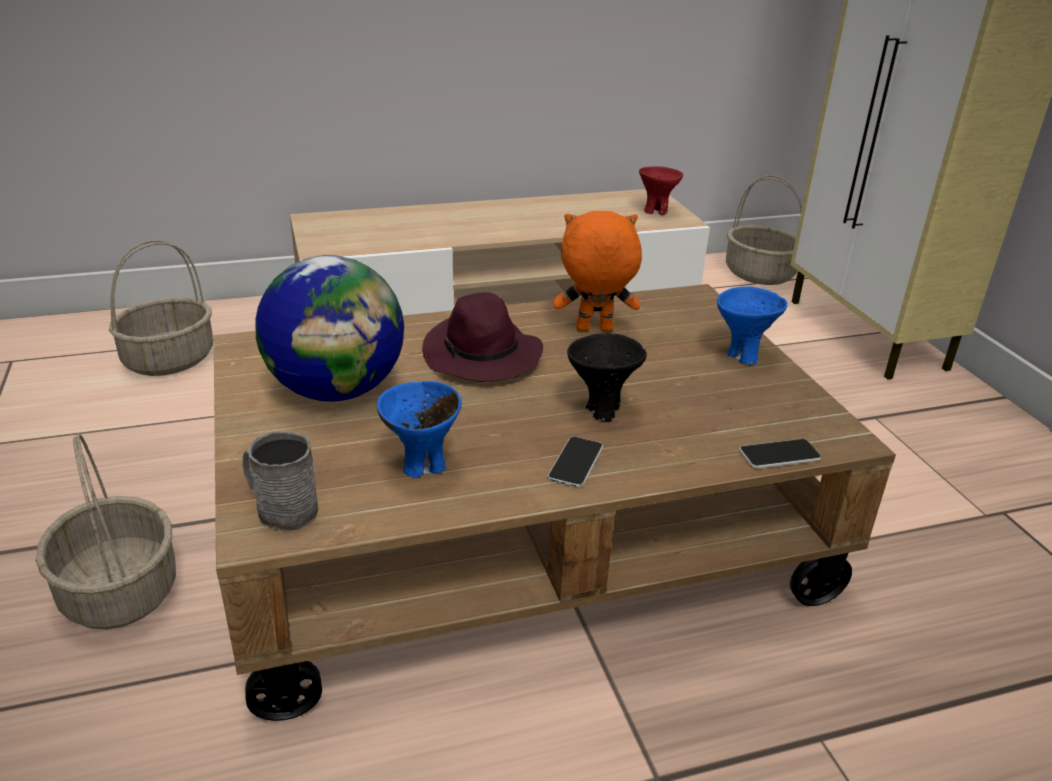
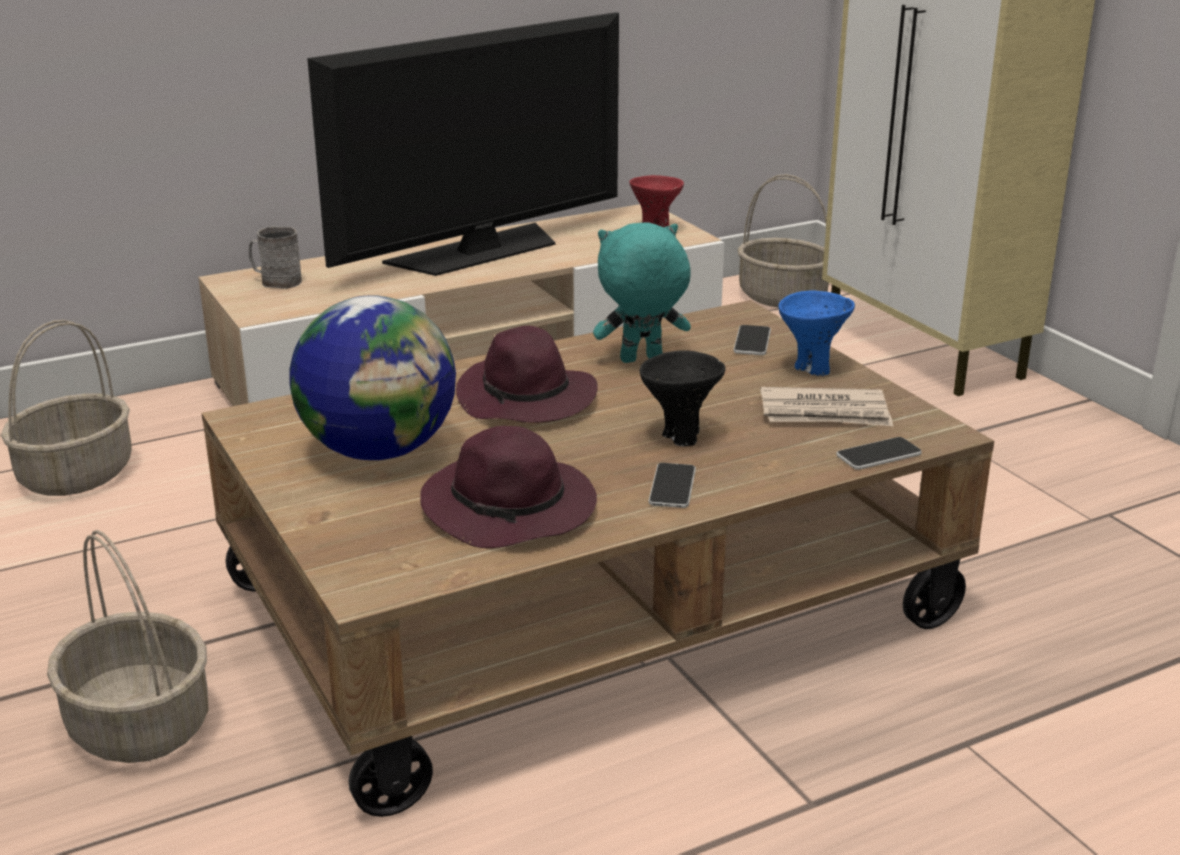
camera: 10 degrees left, 5 degrees down
(281, 509) = (378, 565): grey mug -> grey mug (276, 281)
(422, 467) = (511, 510): blue bowl -> purple hat
(510, 215) = (479, 251): none -> television
(594, 330) = (641, 360): orange plush toy -> turquoise plush toy
(696, 324) = (752, 342): none -> phone
(741, 403) = (825, 413): none -> newspaper

